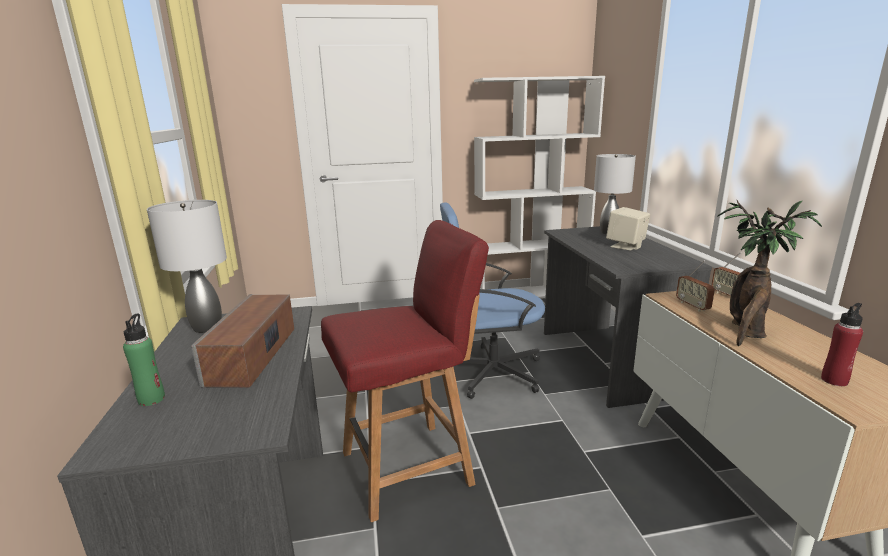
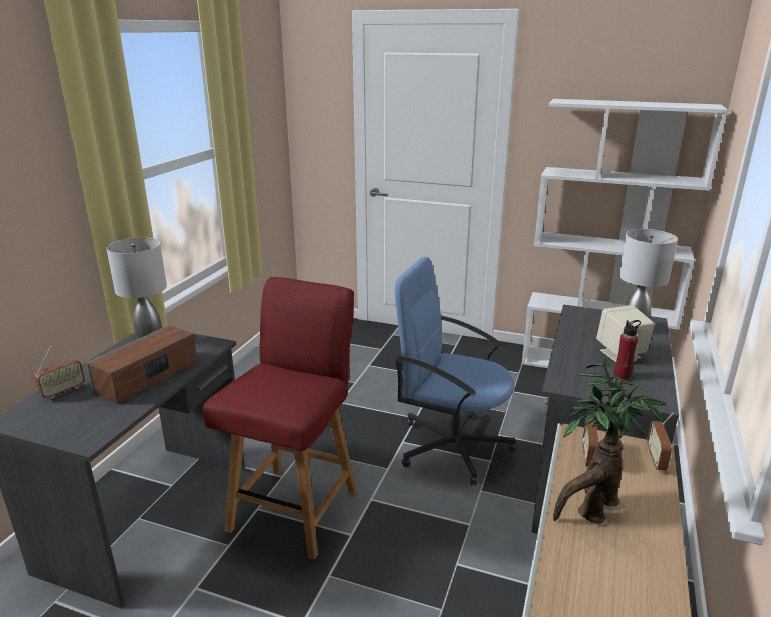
camera: 30 degrees right, 5 degrees up
(151, 399) = (63, 391): green bottle -> radio
(410, 467) = (295, 508): red chair -> red chair turned 75 degrees counterclockwise
(834, 380) = (589, 599): red bottle -> red bottle (622, 375)

